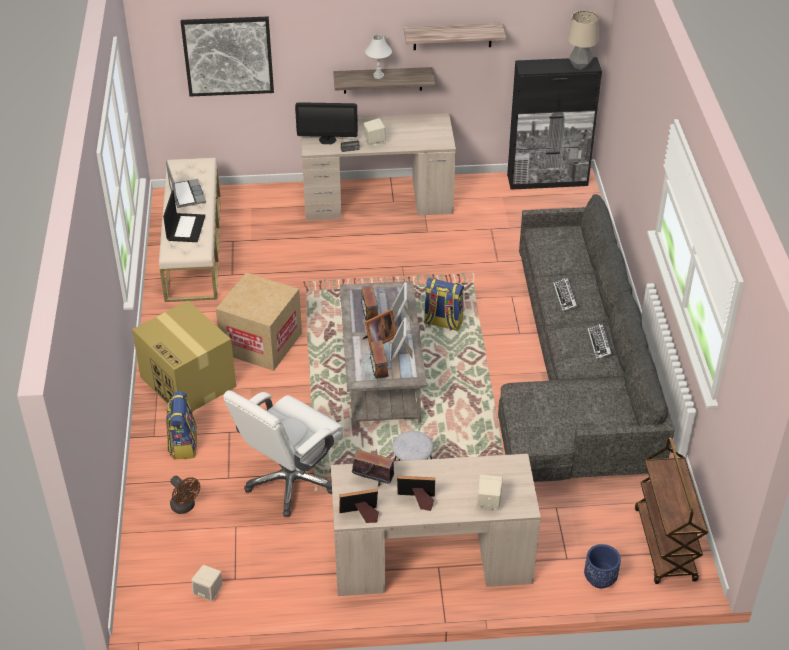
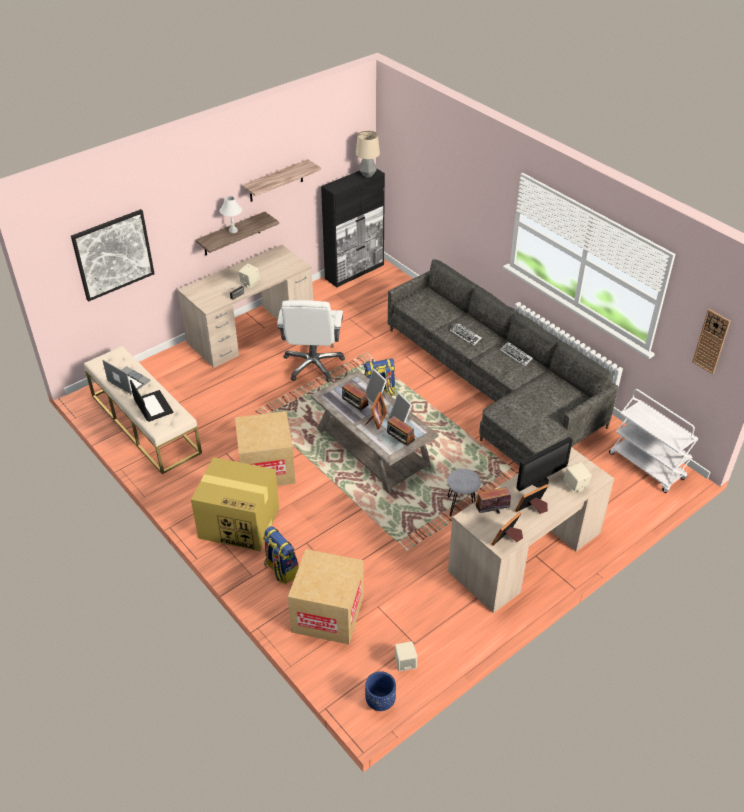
camera: 35 degrees left, 0 degrees up
(185, 507) = (328, 614): brown fan -> cardboard box
(290, 481) = (384, 553): white office chair -> white office chair (313, 365)
(327, 140) = (213, 295): monitor -> monitor (539, 481)
(600, 579) = (633, 507): blue planter -> blue planter (380, 701)
(665, 545) = (647, 466): brown cart -> white cart
(747, 412) = (711, 341): none -> wall clock

